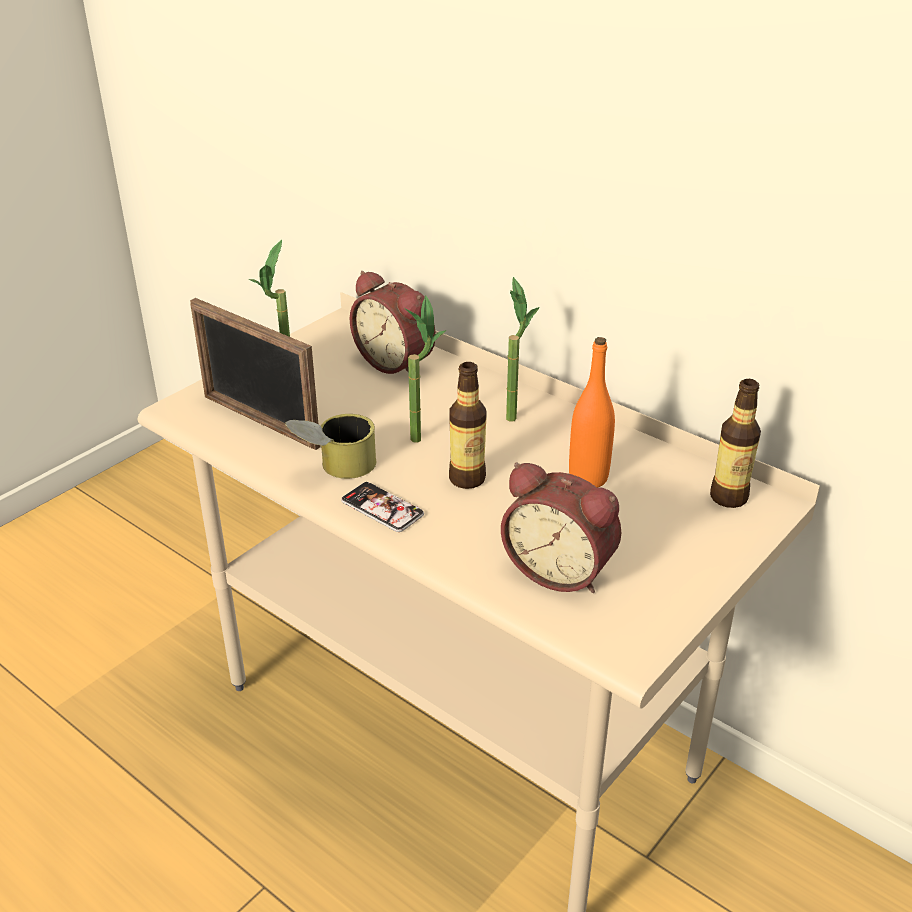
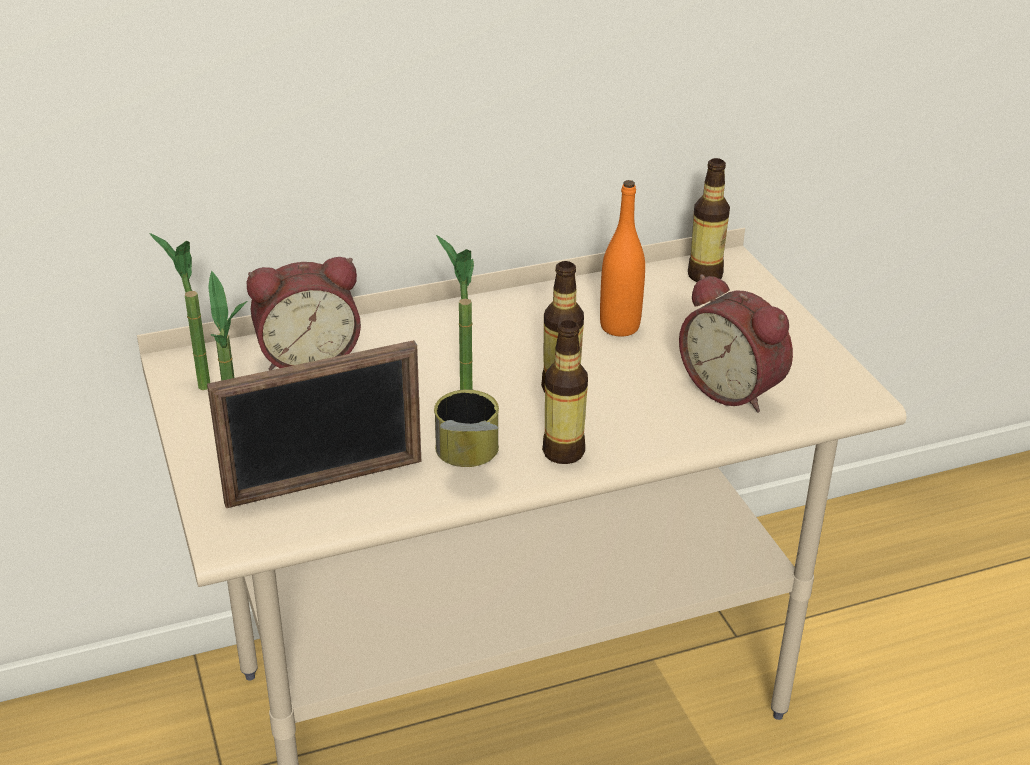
camera: 60 degrees left, 0 degrees up
(382, 508) = (563, 452): phone -> bottle
(513, 412) = (478, 325): potted plant -> potted plant (196, 381)
(560, 569) = (734, 388): alarm clock -> alarm clock turned 75 degrees clockwise

